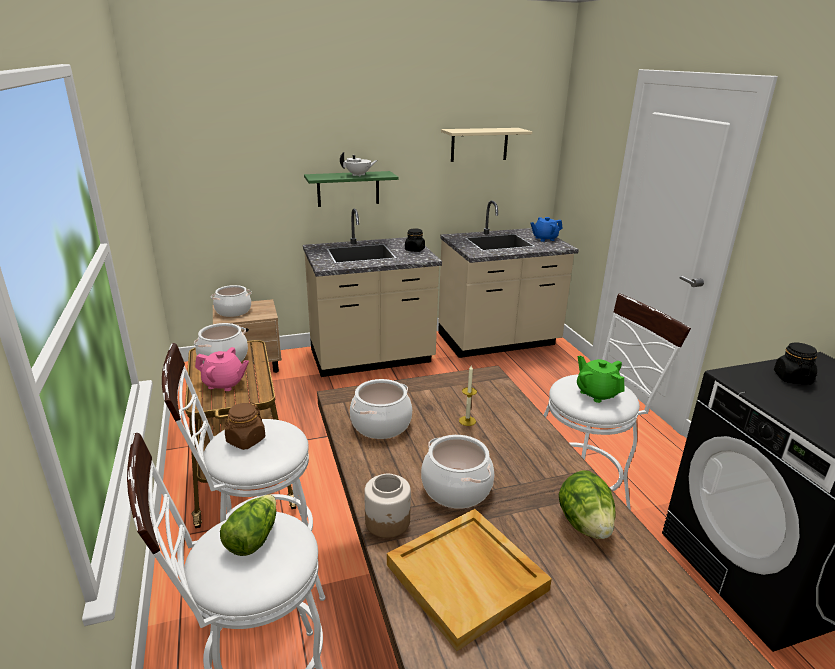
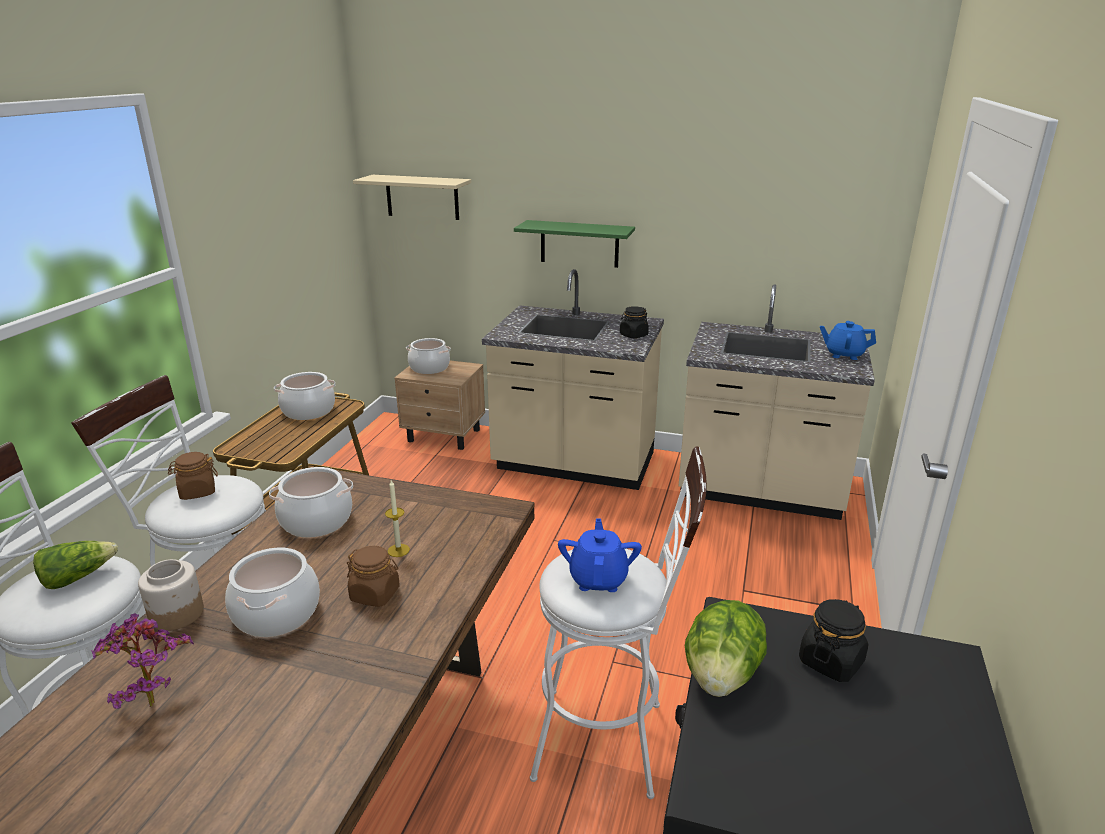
camera: 35 degrees right, 0 degrees up
(224, 384) = (274, 435): pink teapot -> none
(358, 175) = (582, 228): white teapot -> none
(468, 577) = (150, 699): beige tray -> potted plant
(479, 144) = (770, 201): beige shelf -> beige shelf (422, 197)
(497, 451) = (375, 594): none -> brown jar
(584, 524) = (327, 712): lettuce -> lettuce (721, 676)
(596, 393) = (598, 579): green teapot -> blue teapot

